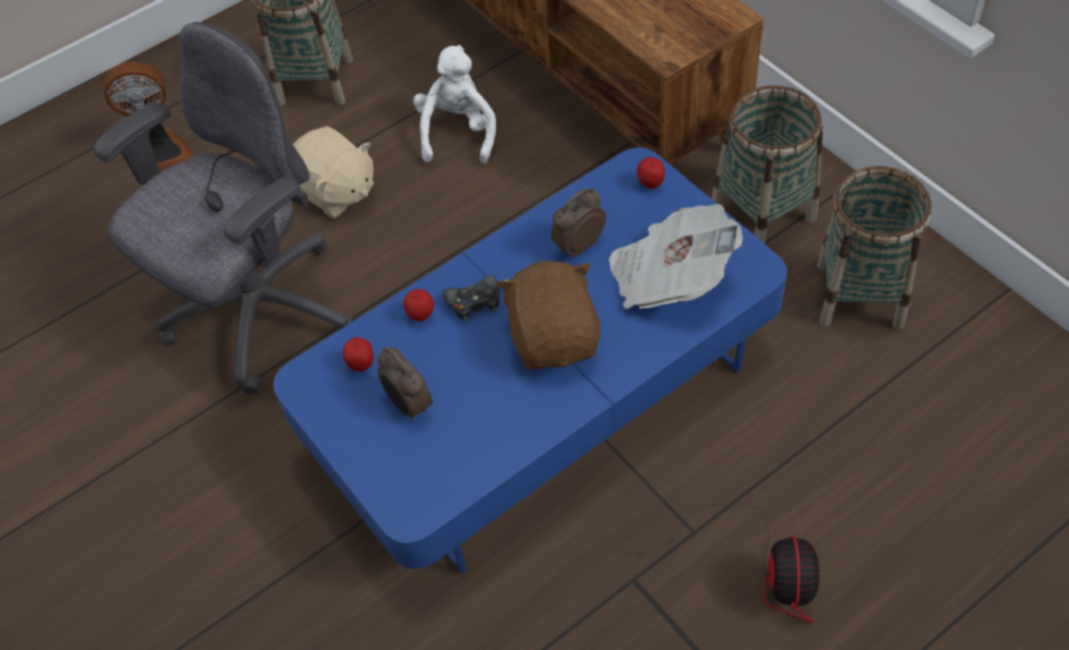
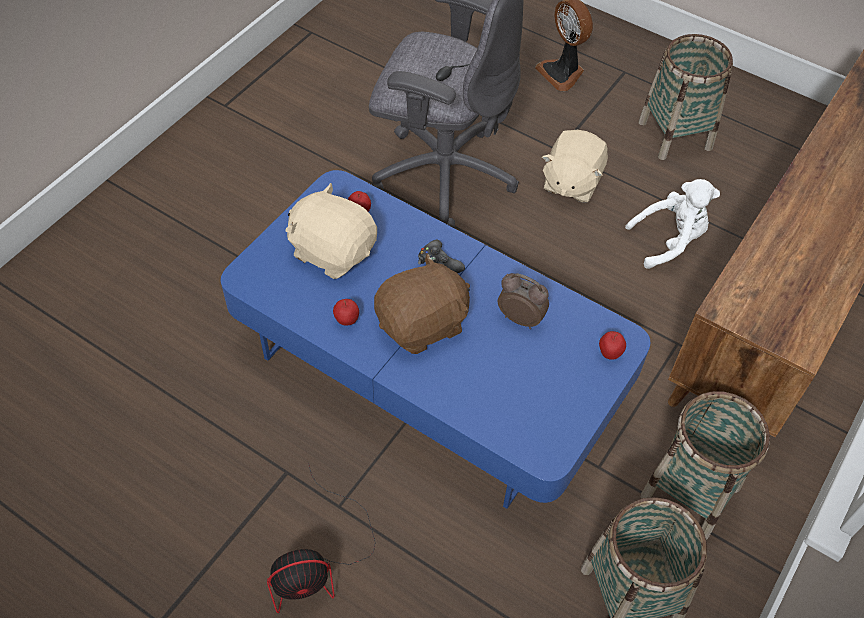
camera: 65 degrees right, 0 degrees up
(408, 405) = (333, 251): alarm clock -> beige plush toy
(421, 316) = (414, 236): apple -> apple (347, 321)
(670, 277) = (512, 390): newspaper -> none

